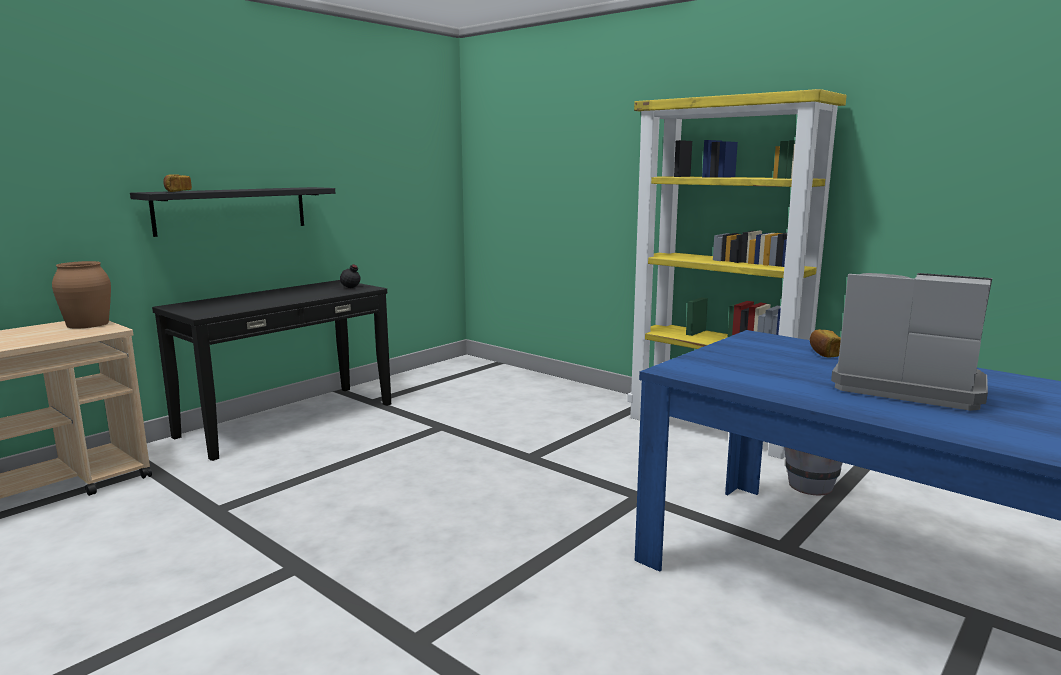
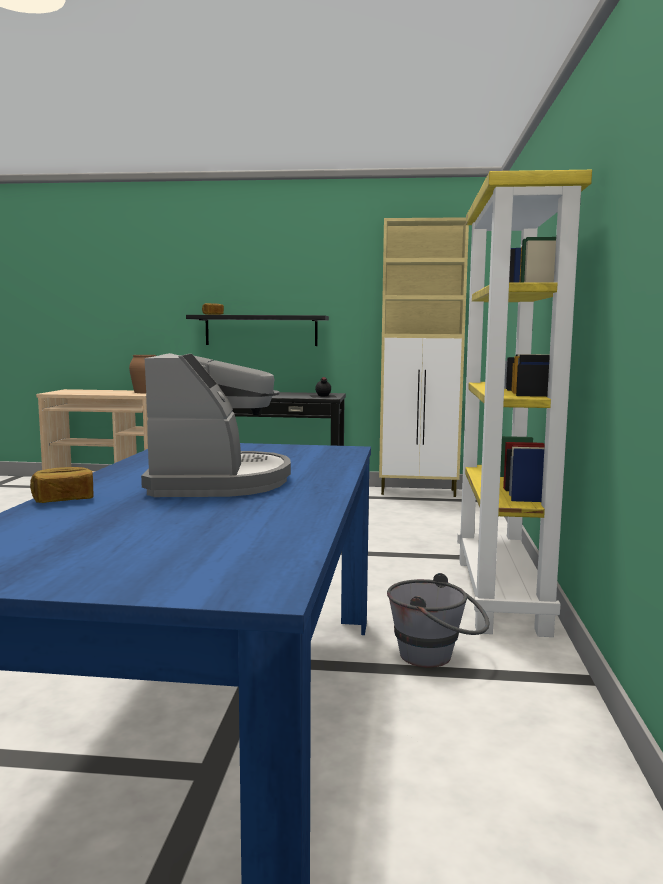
camera: 55 degrees right, 5 degrees down
(427, 373) = (419, 492): none -> beige cabinet
(823, 353) = (310, 462): bread -> bread (64, 500)

